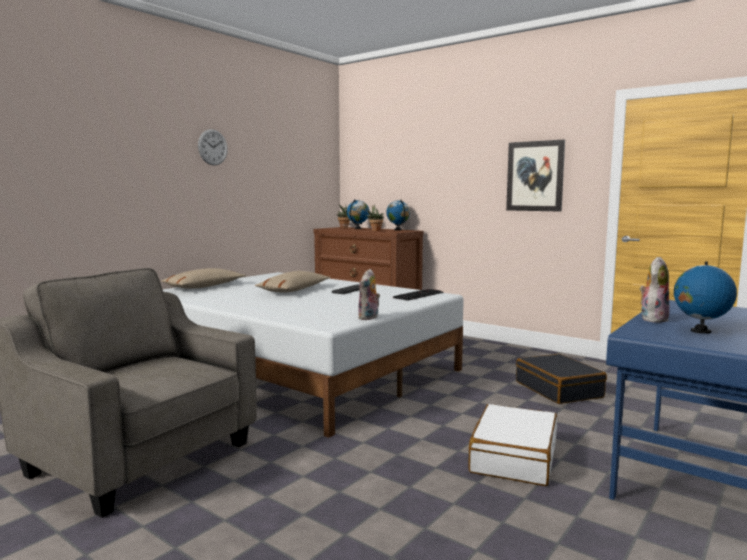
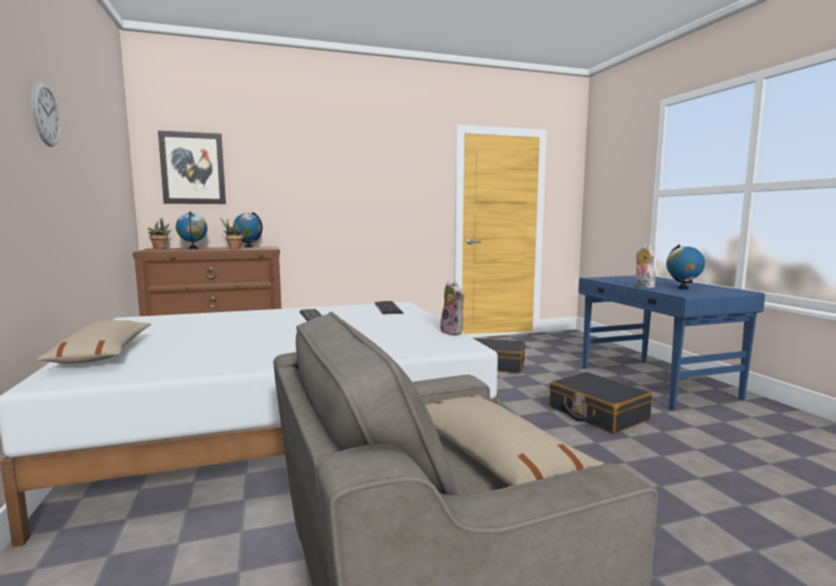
camera: 55 degrees left, 0 degrees up
(294, 290) = (257, 329): beige pillow -> beige pillow (493, 456)
(513, 457) = (597, 414): white suitcase -> black suitcase
(535, 176) = (396, 190): picture -> picture (193, 168)

